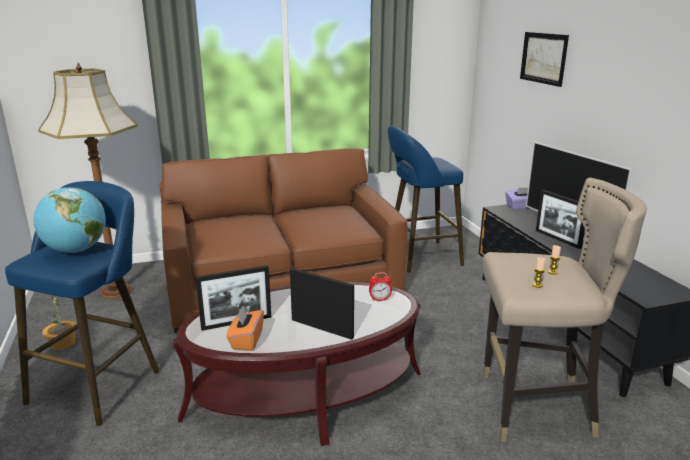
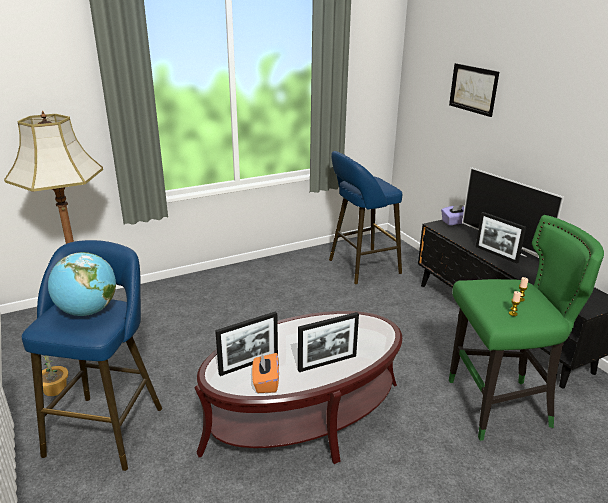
camera: 10 degrees left, 5 degrees up
(282, 282) = (244, 304): brown sofa -> none
(322, 328) = (327, 363): picture frame -> picture frame turned 135 degrees clockwise
(380, 299) = (366, 328): alarm clock -> none
(534, 408) = (497, 406): beige stool -> green stool

